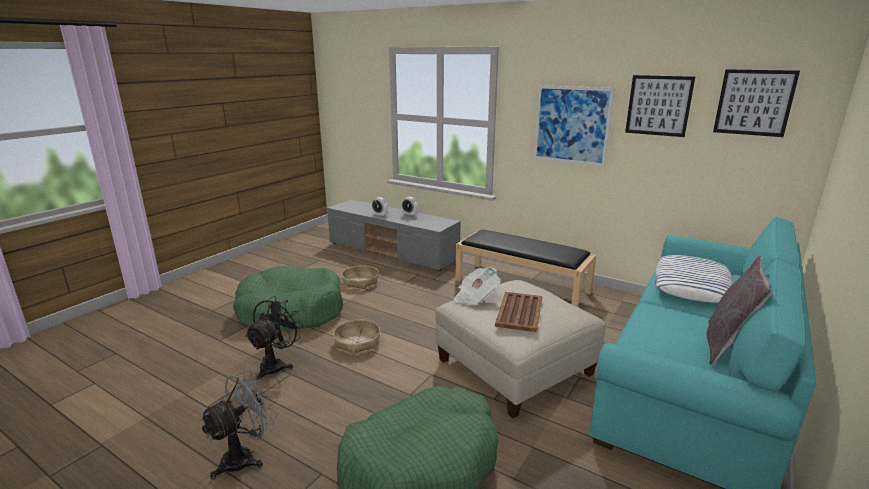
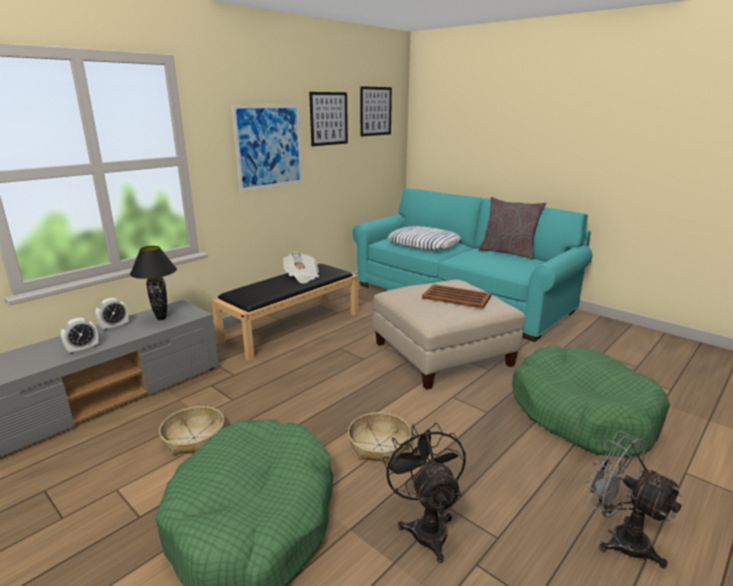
camera: 80 degrees left, 0 degrees up
(276, 365) = (426, 526): black fan -> black fan turned 45 degrees clockwise
(426, 221) = (161, 318): none -> black table lamp
(475, 297) = (420, 311): newspaper -> newspaper (301, 277)

